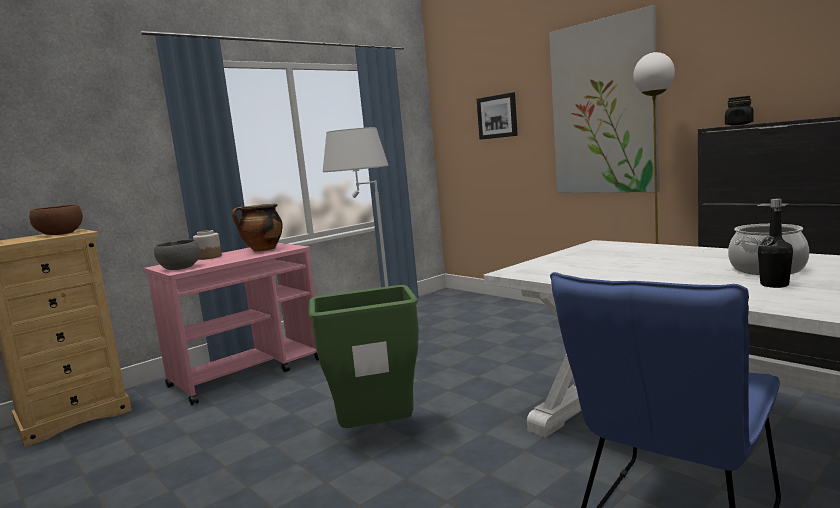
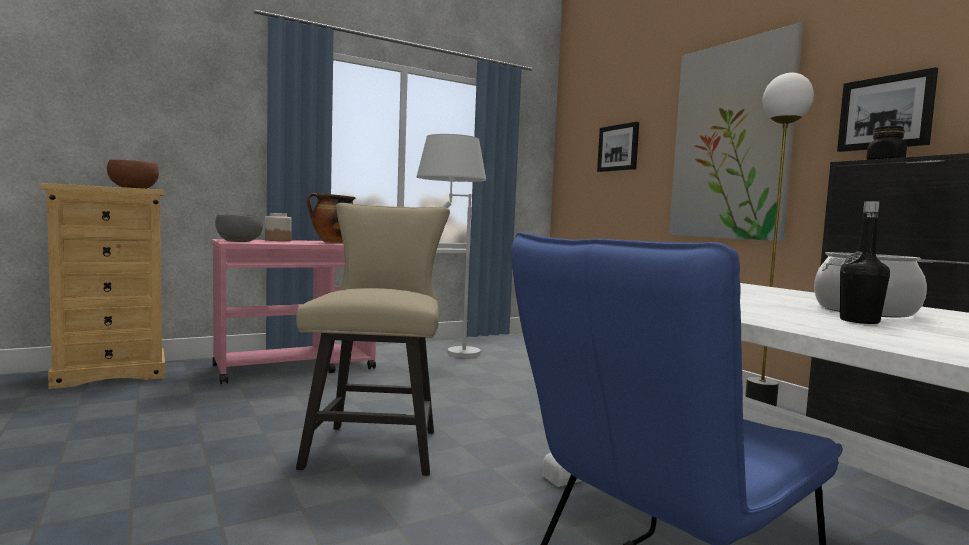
camera: 10 degrees right, 5 degrees down
(378, 433) = (377, 444): green trash can -> beige chair
(732, 81) = (885, 112): none -> picture

